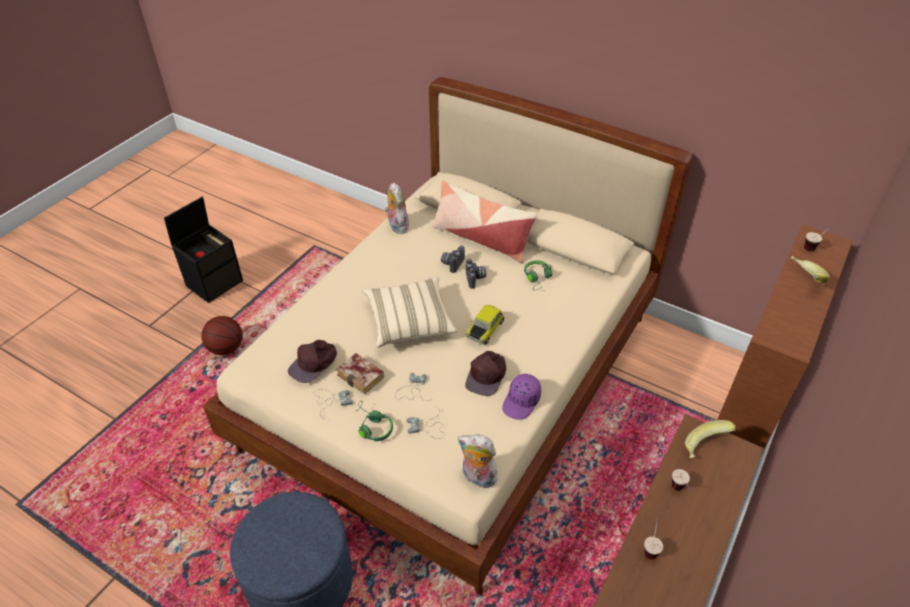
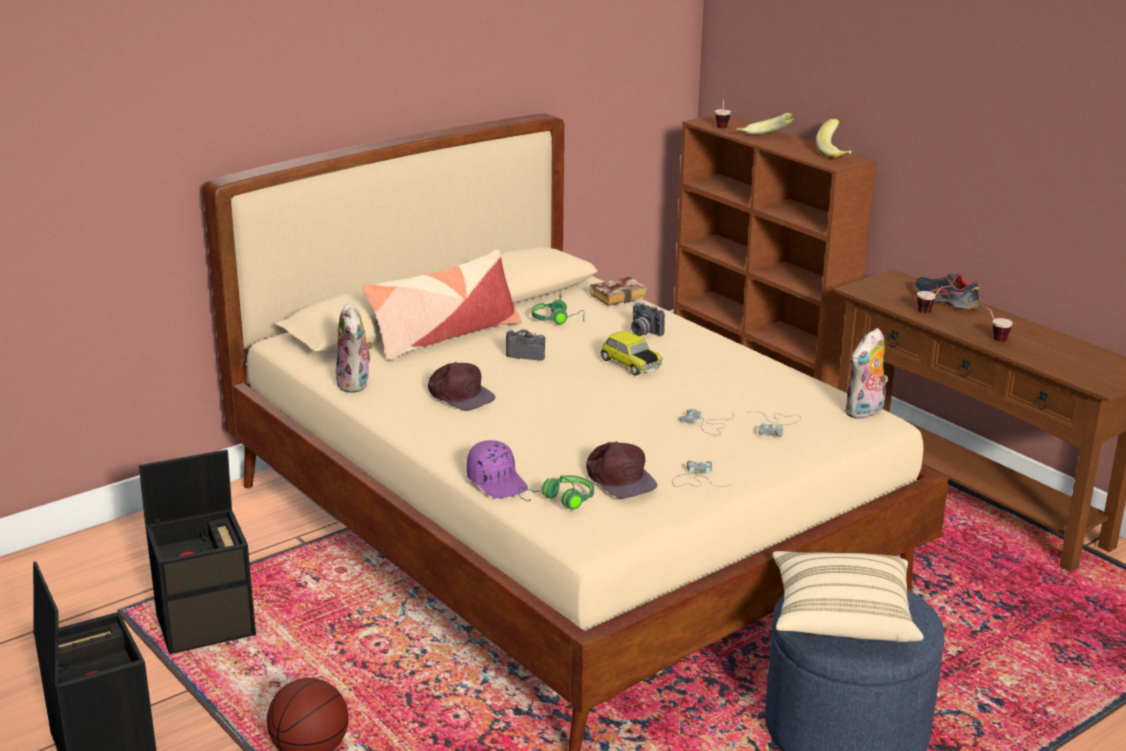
camera: 70 degrees left, 20 degrees down
(313, 277) = (207, 625): none -> black storage box
(363, 376) = (664, 450): book -> book (619, 295)
(372, 426) = (757, 458): green headphones -> green headphones (560, 500)
(397, 226) = (356, 384): plush toy -> plush toy turned 105 degrees counterclockwise
(409, 322) = (580, 406): beige pillow -> beige pillow (841, 618)
(452, 263) = (481, 362): camera -> camera (643, 332)
(487, 375) = (710, 377): brown cap -> brown cap (460, 395)
(521, 402) = (763, 368): purple cap -> purple cap (497, 482)
(706, 447) = (882, 289): banana -> banana (836, 153)
(714, 498) = (944, 300): none -> shoe

